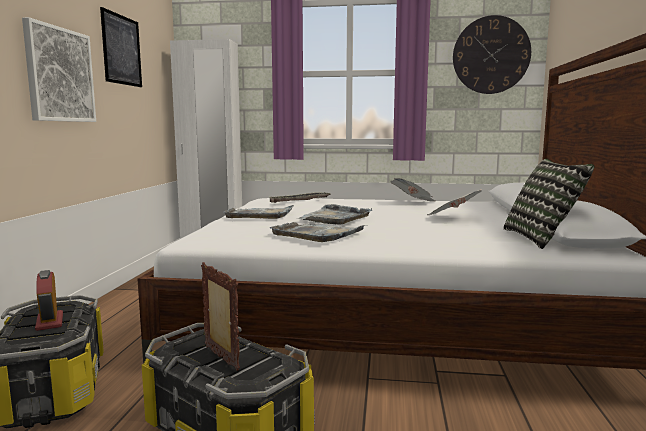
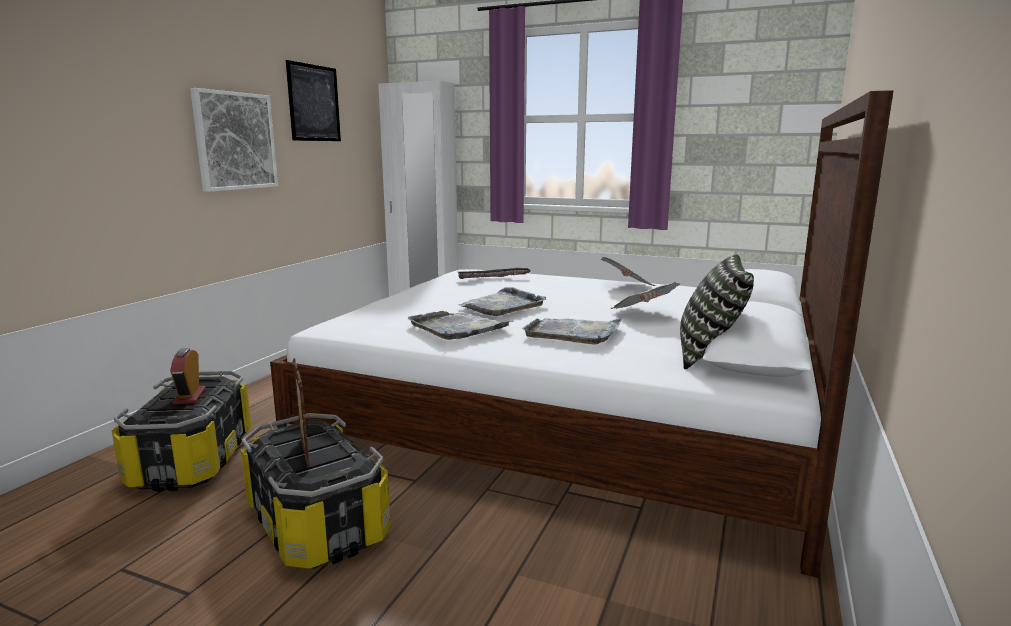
camera: 15 degrees right, 5 degrees up
(260, 214) = (431, 295): grey tray -> grey tray (573, 332)
(491, 55) = (764, 93): wall clock -> none

